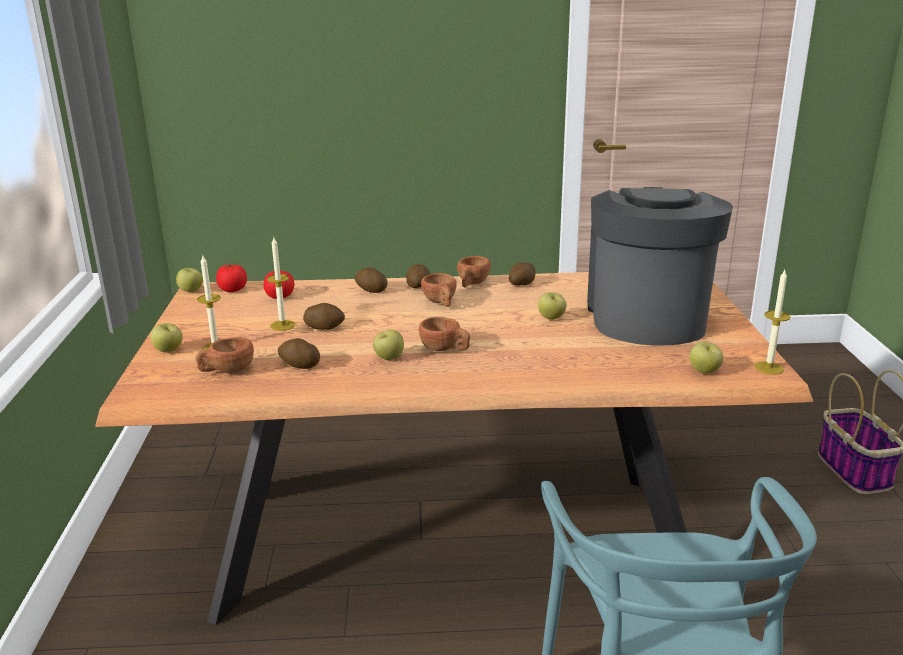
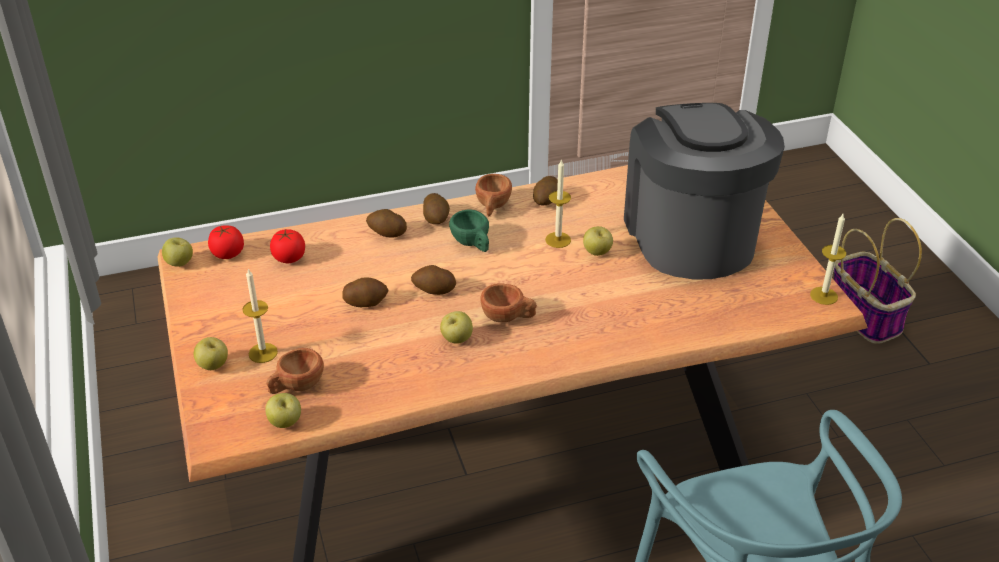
camera: 15 degrees left, 15 degrees up
(282, 325) = (317, 305): candle -> candle (558, 240)
(299, 365) = (368, 365): potato -> potato (433, 290)
(441, 303) = (473, 244): brown cup -> green cup
(704, 372) = (767, 310): apple -> apple (285, 423)

